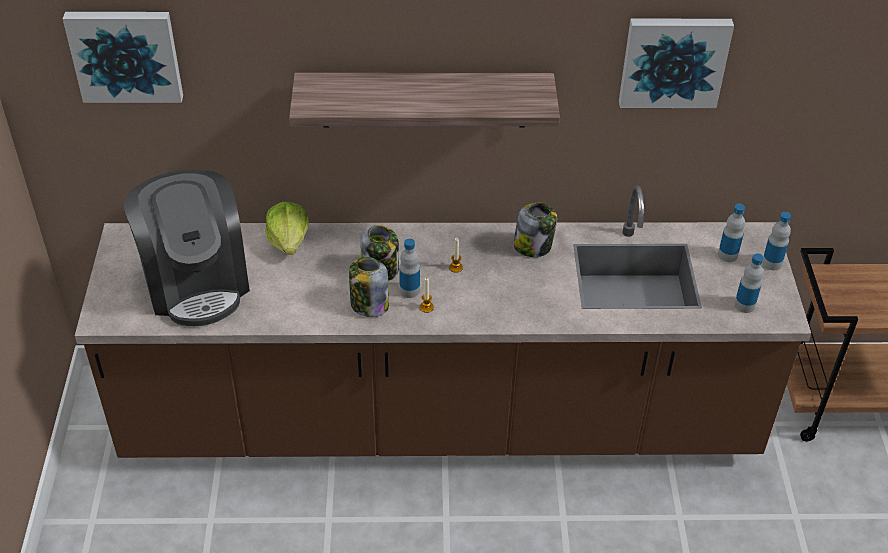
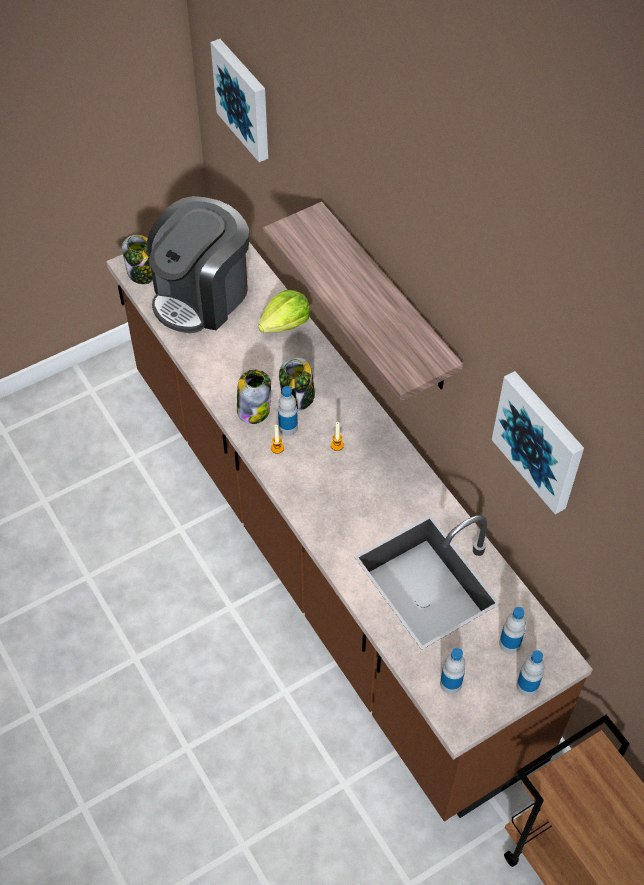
camera: 60 degrees right, 10 degrees up
(533, 246) = (404, 487): jar -> jar (143, 273)

